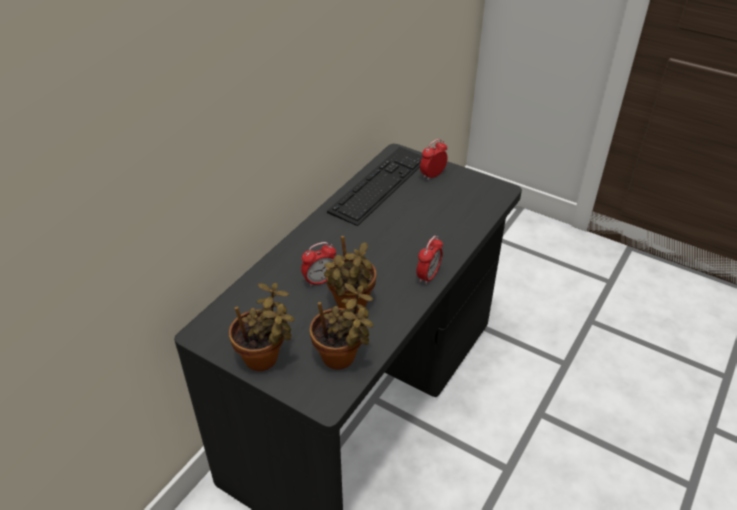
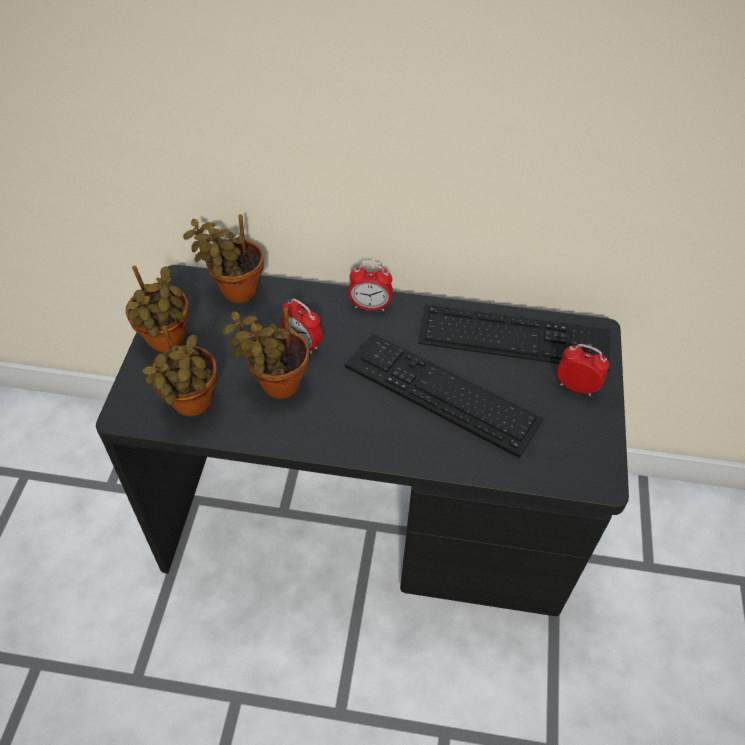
camera: 65 degrees right, 10 degrees up
(238, 304) = (235, 291): none -> potted plant
(405, 228) = (441, 392): none -> keyboard
(428, 276) = (363, 444): alarm clock -> alarm clock (370, 306)

